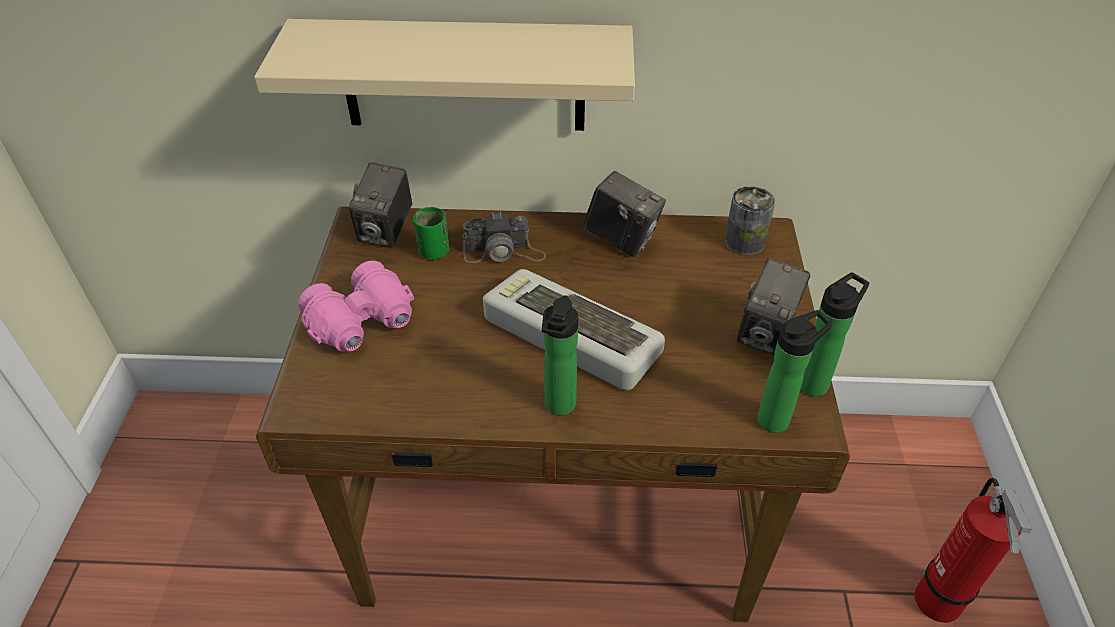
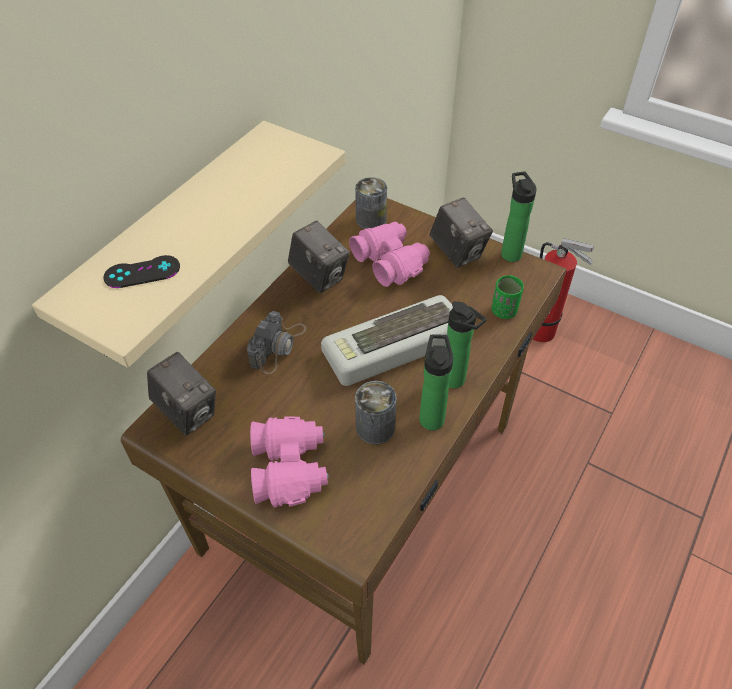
camera: 60 degrees left, 5 degrees up
(357, 47) = (142, 272): none -> black game controller
(434, 251) = (241, 389): green cup -> green cup (504, 311)
(449, 365) = (375, 427): none -> can
(621, 239) = (319, 276): camera -> camera turned 75 degrees clockwise
(694, 283) = (390, 261): none -> pink binoculars
(777, 418) = (527, 282): bottle -> bottle (431, 416)

